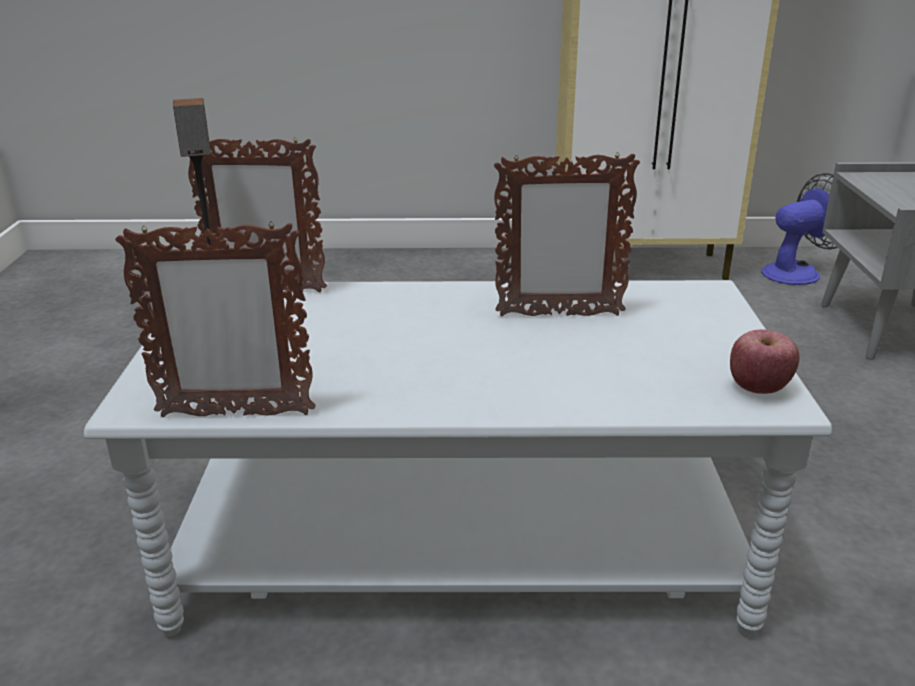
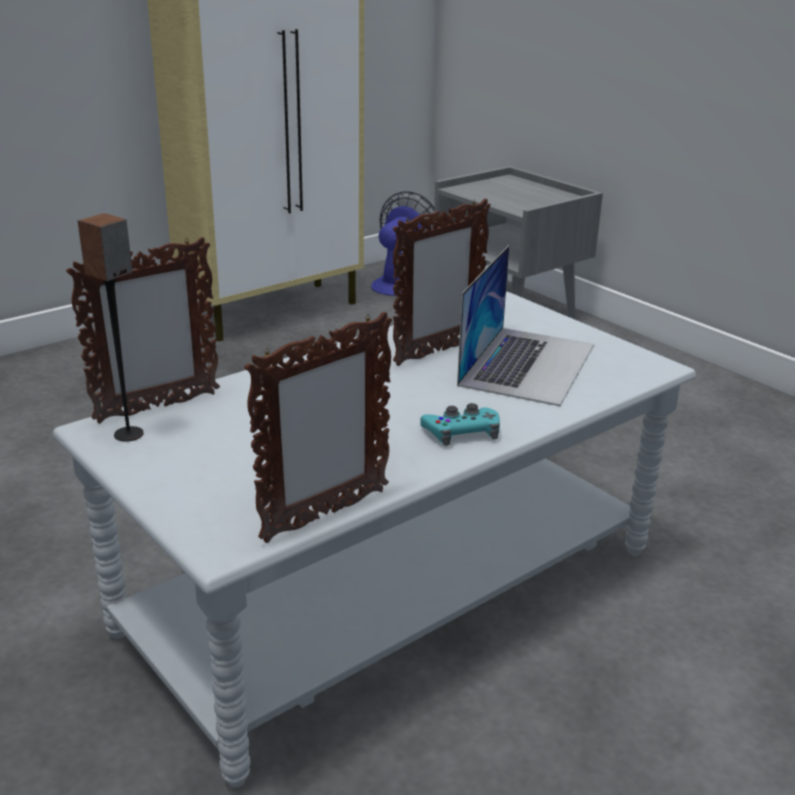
camera: 40 degrees left, 0 degrees up
(457, 392) = (461, 432): none -> turquoise game controller
(631, 354) = (528, 364): none -> laptop
(758, 388) = (631, 361): apple -> none

